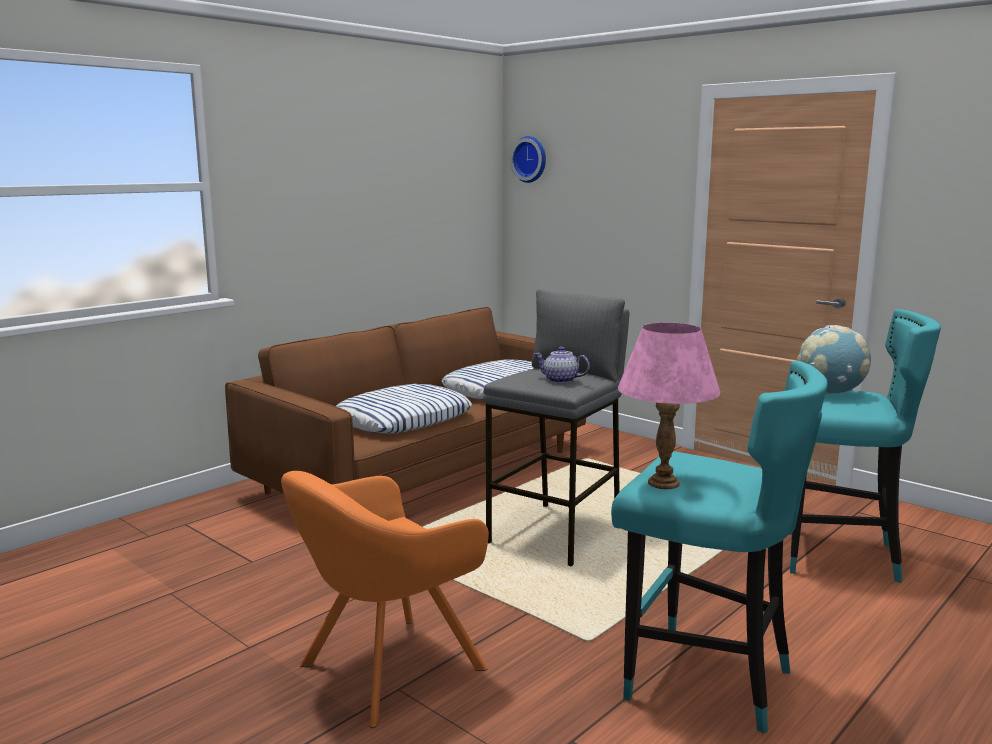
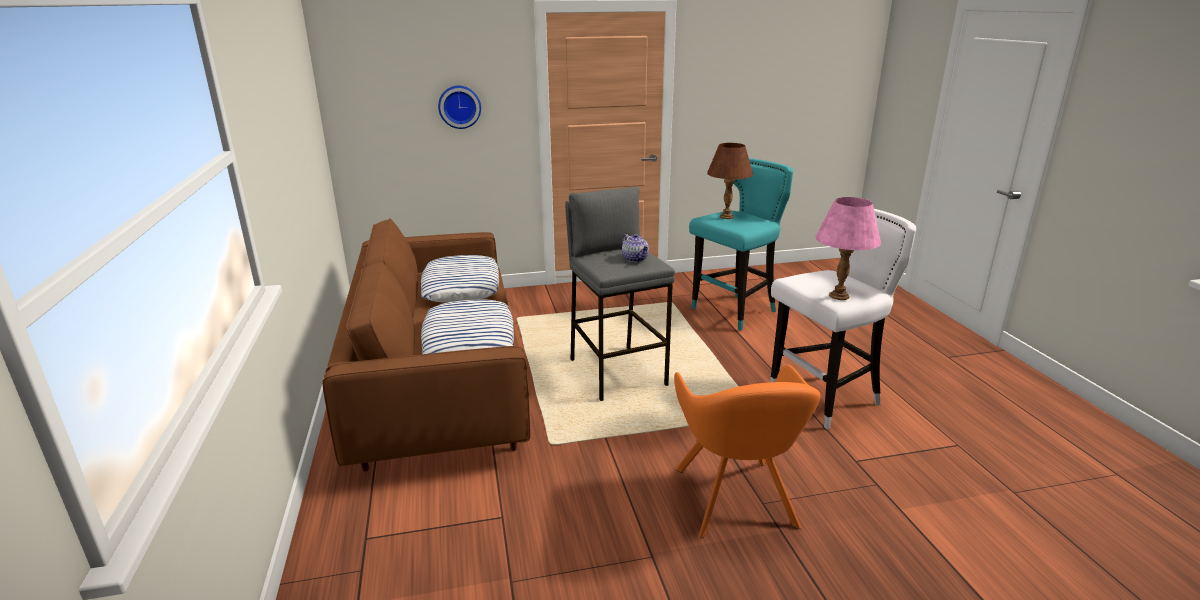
camera: 55 degrees left, 10 degrees up
(530, 159) = (354, 67): wall clock -> wall clock (459, 106)
(560, 380) = (635, 259): teapot -> teapot turned 90 degrees counterclockwise
(705, 680) = (824, 399): turquoise stool -> white stool
(831, 392) = (726, 217): globe -> brown table lamp

